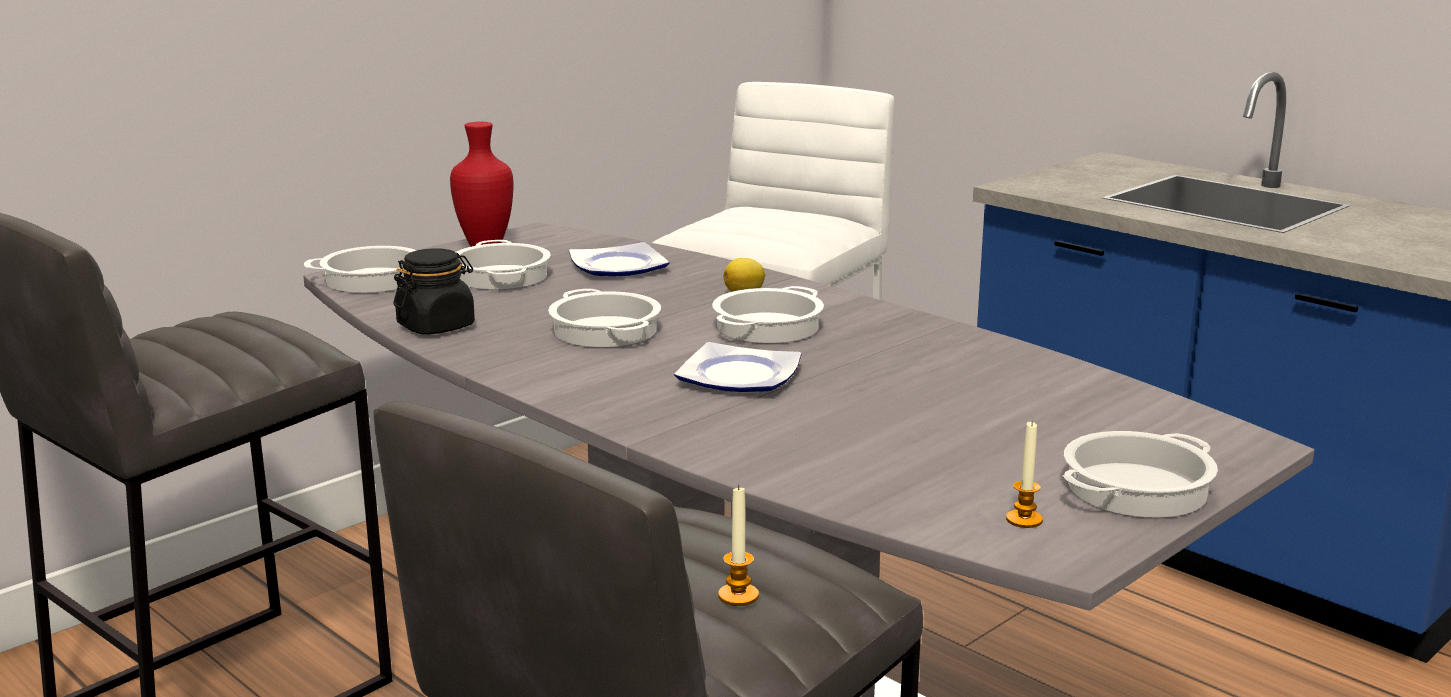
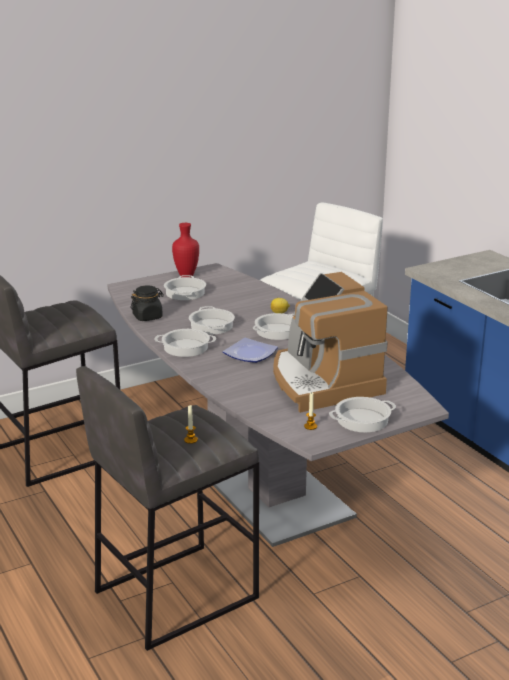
camera: 15 degrees right, 5 degrees up
(374, 279) = (133, 289): cooking pot -> cooking pot (186, 347)
(619, 266) = (237, 292): plate -> none
(959, 416) = (322, 382): none -> coffee machine

